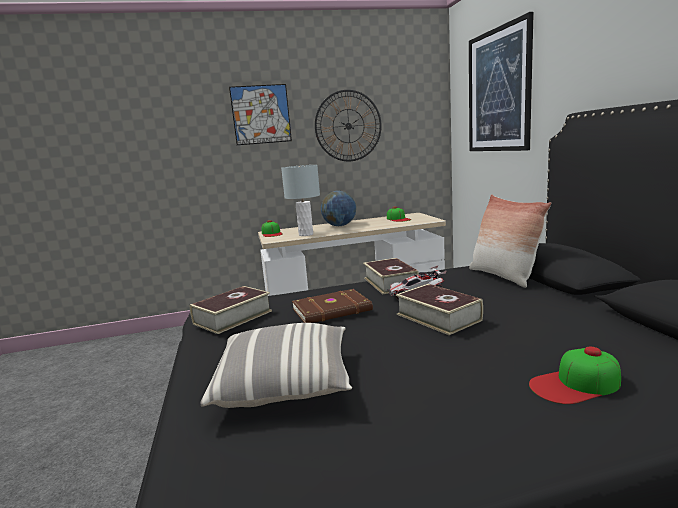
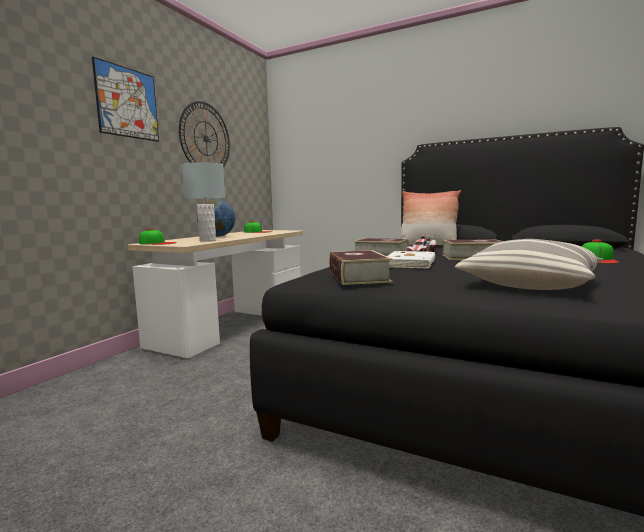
camera: 50 degrees left, 5 degrees down
(332, 310) = (411, 263): brown book -> white book
(498, 91) = (334, 129): picture -> none

